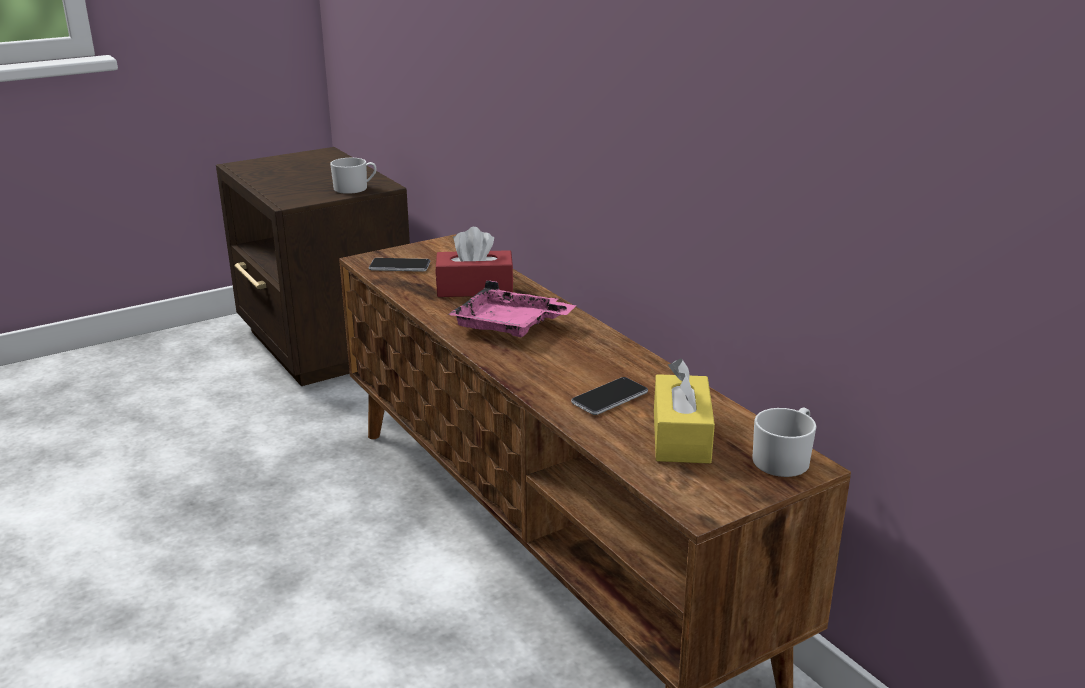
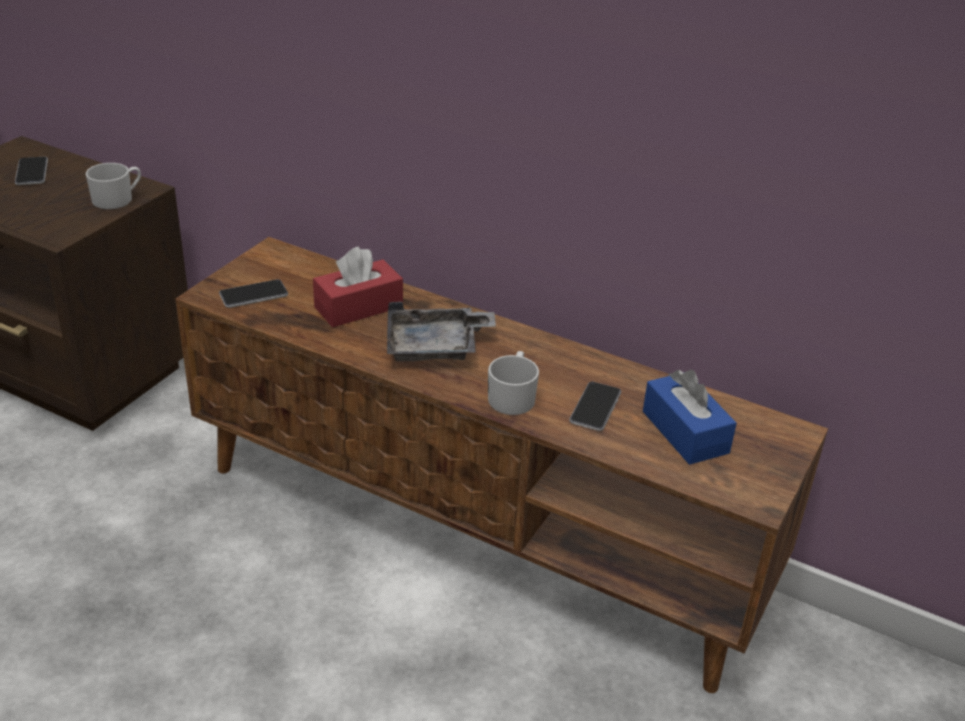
camera: 30 degrees left, 10 degrees up
(315, 166) = (31, 172): none -> phone
(509, 326) = (435, 347): pink tray -> grey tray
(681, 436) = (685, 432): yellow tissue box -> blue tissue box
(784, 458) = (776, 430): white mug -> white mug (512, 396)

